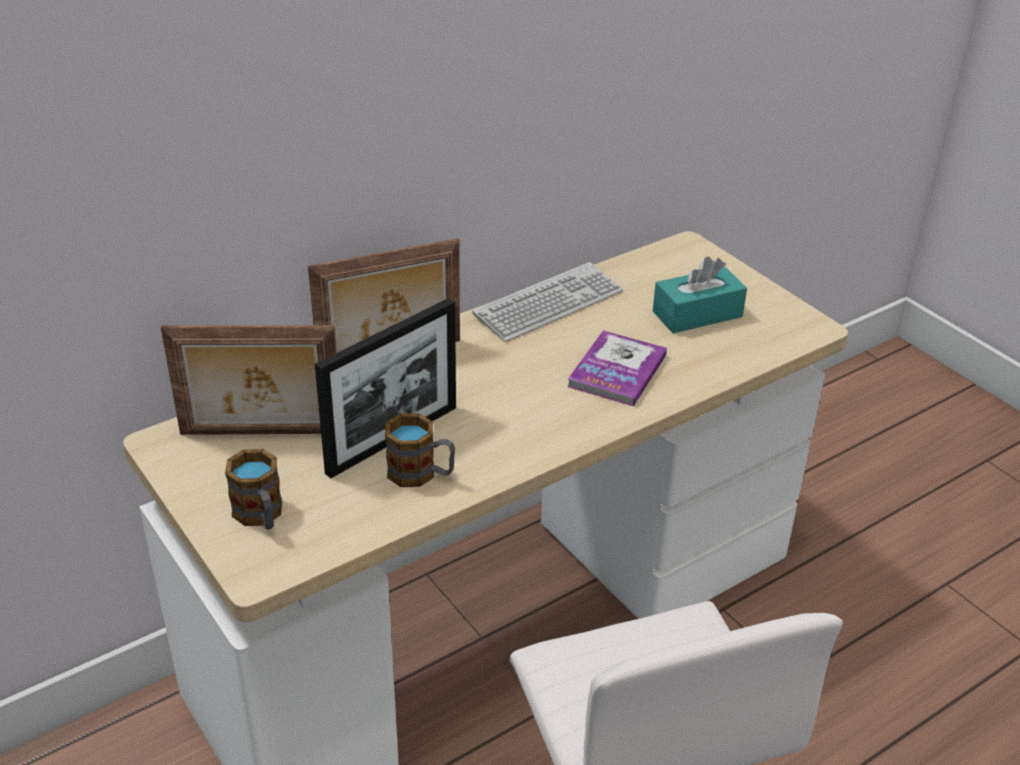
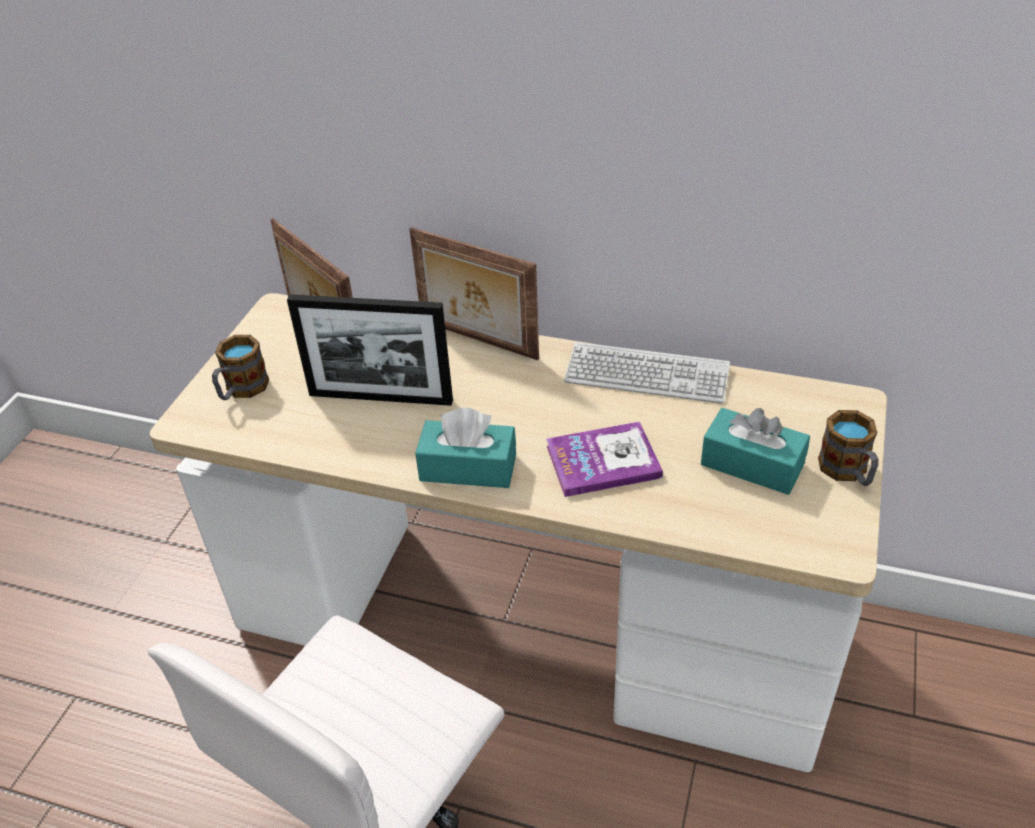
camera: 55 degrees right, 5 degrees up
(421, 474) = (355, 433): mug -> mug (848, 472)
(544, 435) = (468, 468): none -> turquoise tissue box

